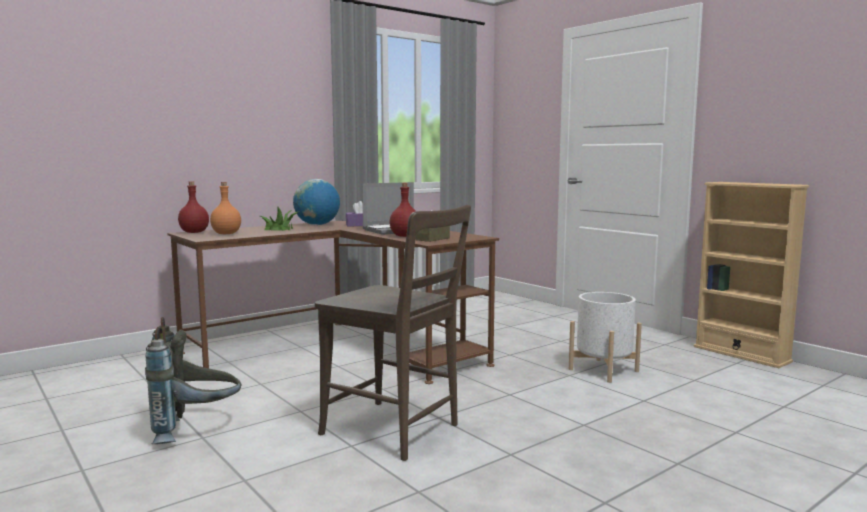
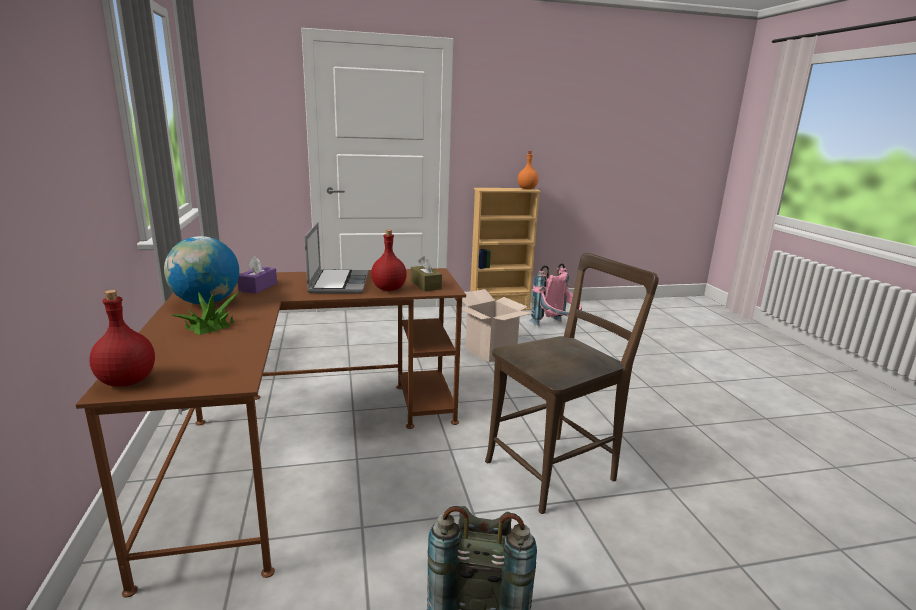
camera: 65 degrees left, 10 degrees up
(226, 234) = (198, 361): orange bottle -> orange bottle (526, 188)
(603, 370) = (490, 351): white planter -> cardboard box
(752, 388) = (556, 328): none -> pink backpack

